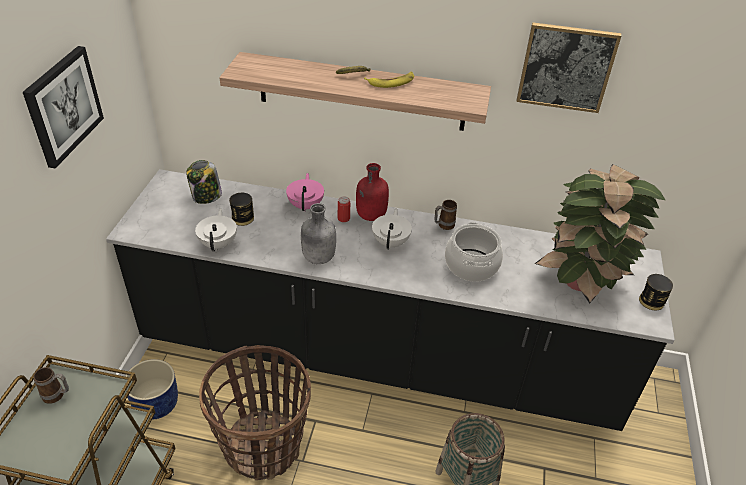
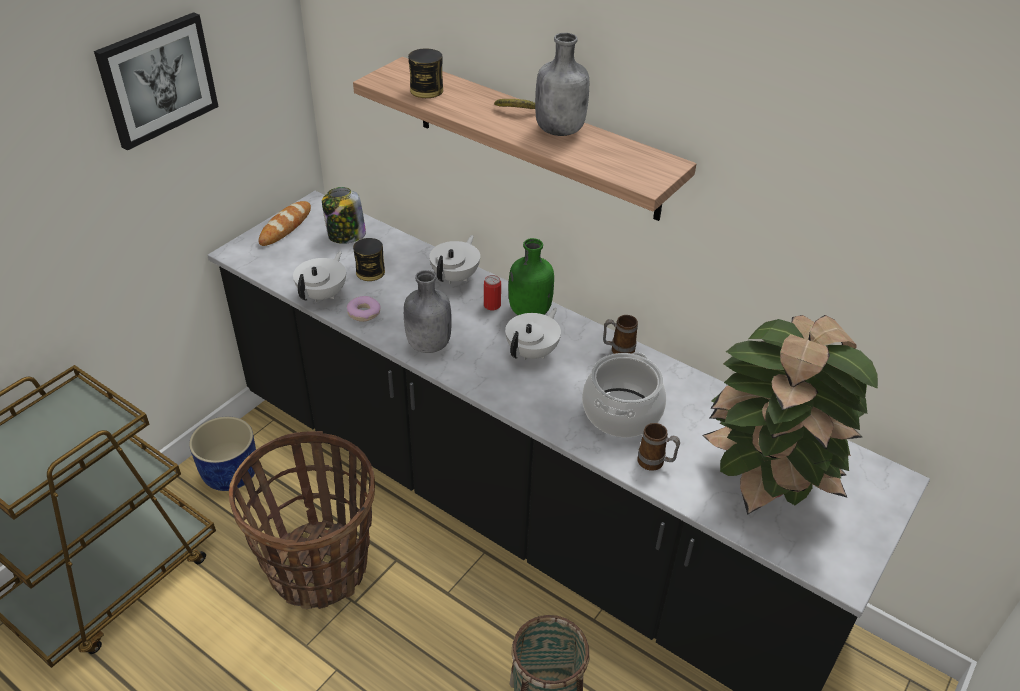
camera: 25 degrees right, 0 degrees up
(57, 396) = (61, 413): mug -> mug (655, 463)
(155, 201) = (285, 226): none -> bread
(258, 249) = (364, 313): none -> donut
(306, 205) = (456, 276): pink teapot -> white teapot
(370, 216) = (528, 311): red bottle -> green bottle
(391, 82) = (560, 130): banana -> grey bottle
(566, 67) = (800, 156): picture -> none
(651, 301) = (862, 545): can -> can (426, 90)

